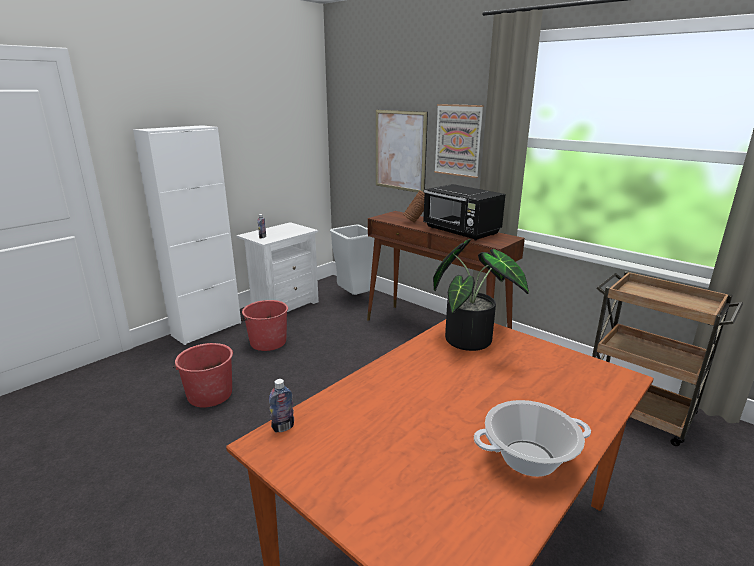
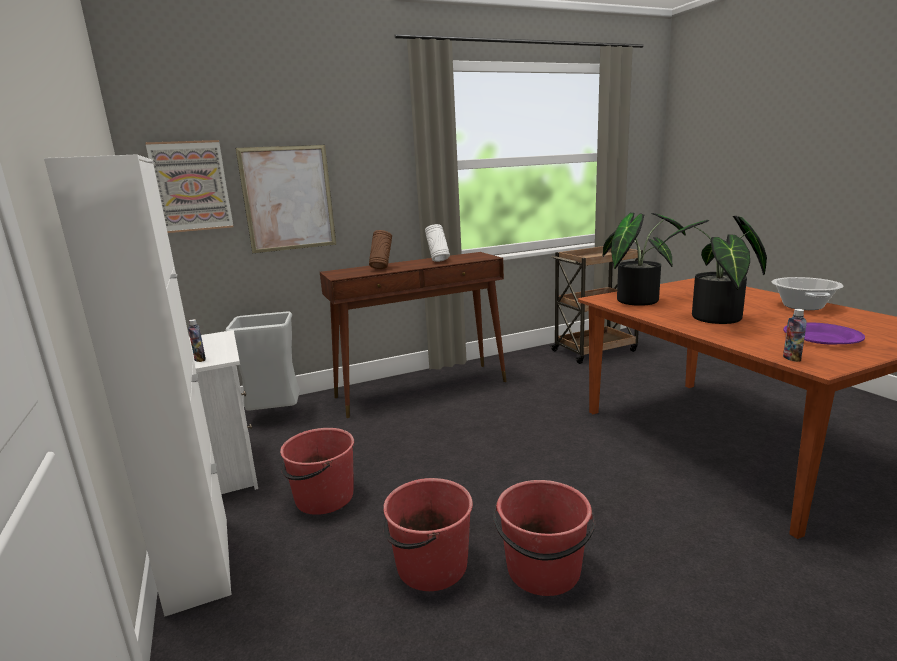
camera: 65 degrees left, 5 degrees down
(209, 438) = (543, 571): none -> red bucket
(366, 456) = (821, 338): none -> purple plate
(414, 385) = (714, 319): none -> potted plant
(458, 140) = (372, 174): picture -> picture (191, 186)
(461, 231) = (438, 261): black microwave -> white vase

